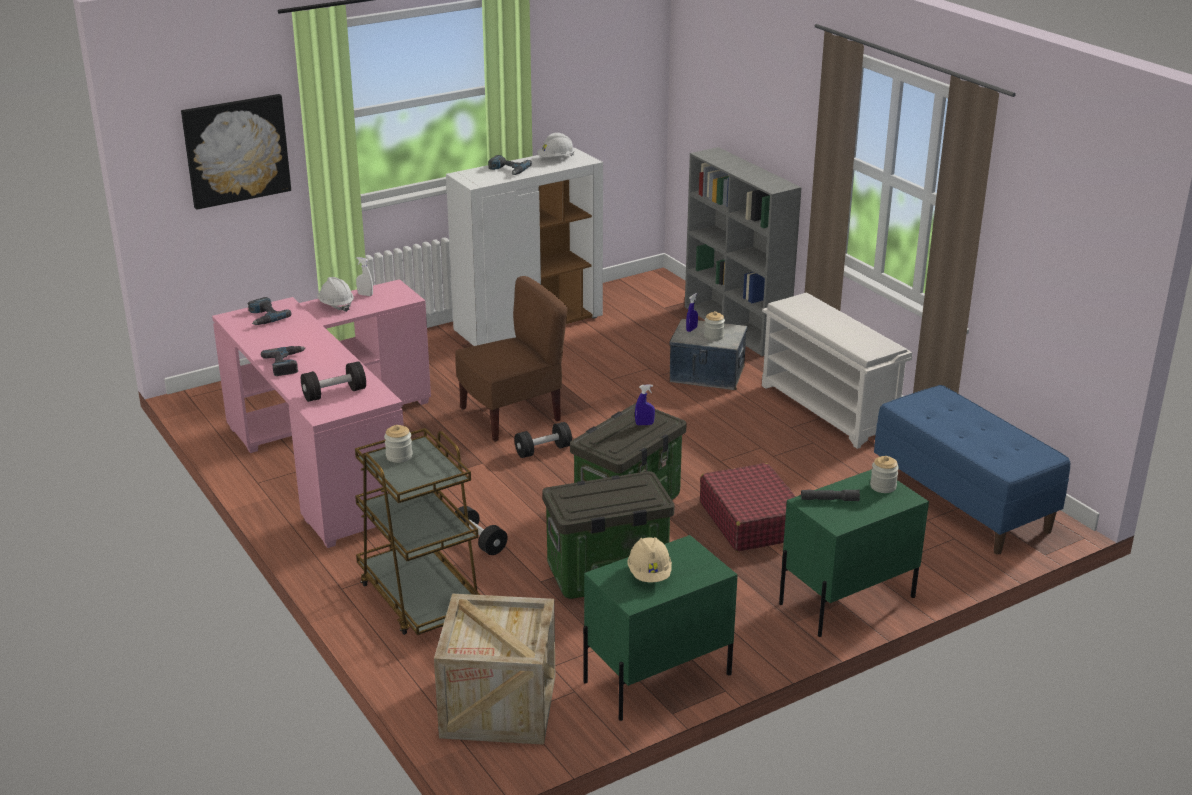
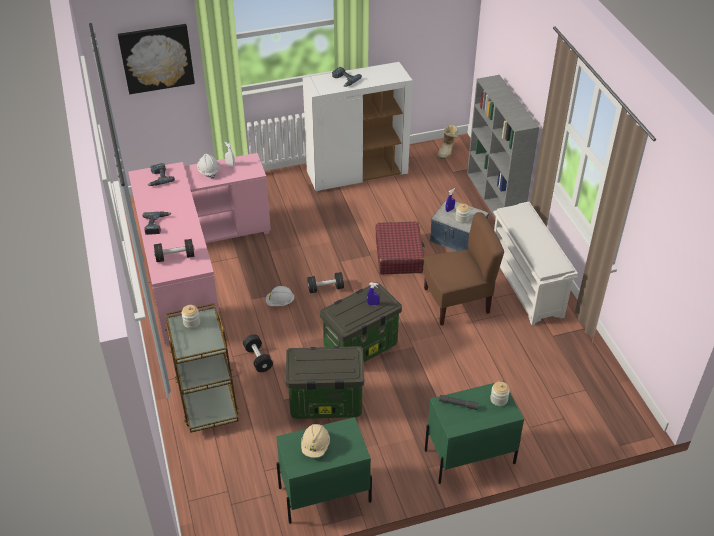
camera: 15 degrees right, 15 degrees up
(498, 706) = (222, 495): crate -> none
(511, 416) = (317, 254): brown chair -> brown chair (457, 302)
(556, 159) = (381, 72): white hard hat -> white hard hat (280, 302)
(645, 288) = (447, 151): none -> boot
(751, 521) = (435, 375): red suitcase -> red suitcase (399, 255)
(963, 502) = (583, 387): blue bench -> none

